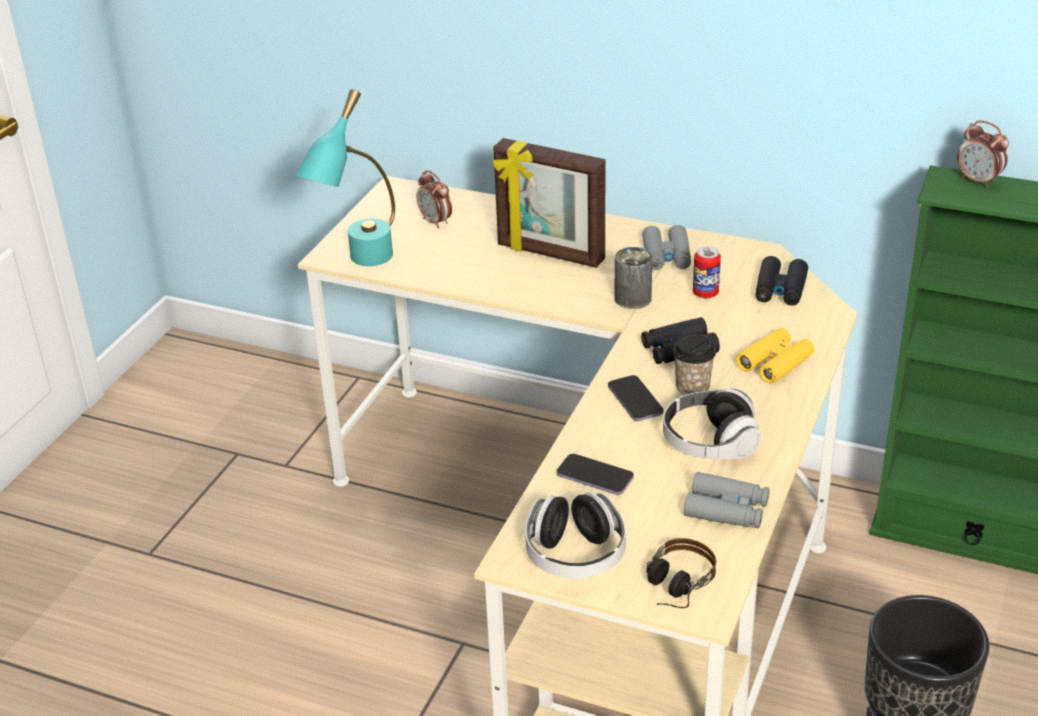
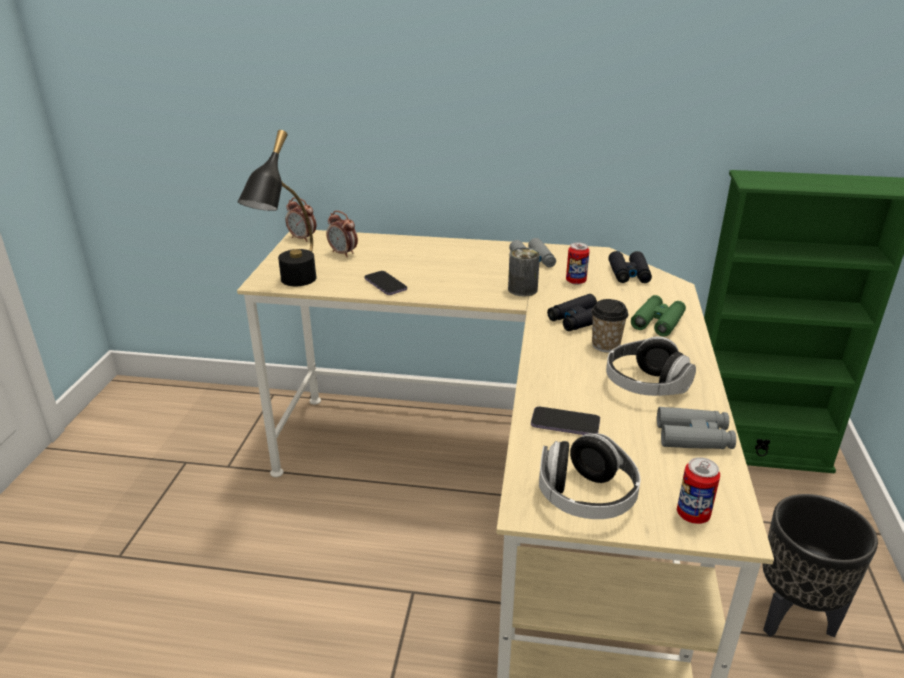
camera: 15 degrees left, 5 degrees down
(359, 265) = (291, 286): turquoise table lamp -> black table lamp
(550, 254) = (443, 266): picture frame -> none
(635, 400) = (565, 360): phone -> phone (385, 285)
(673, 588) = (693, 515): headphones -> can
(775, 362) = (658, 321): yellow binoculars -> green binoculars
(978, 181) = (772, 175): alarm clock -> alarm clock (302, 238)

